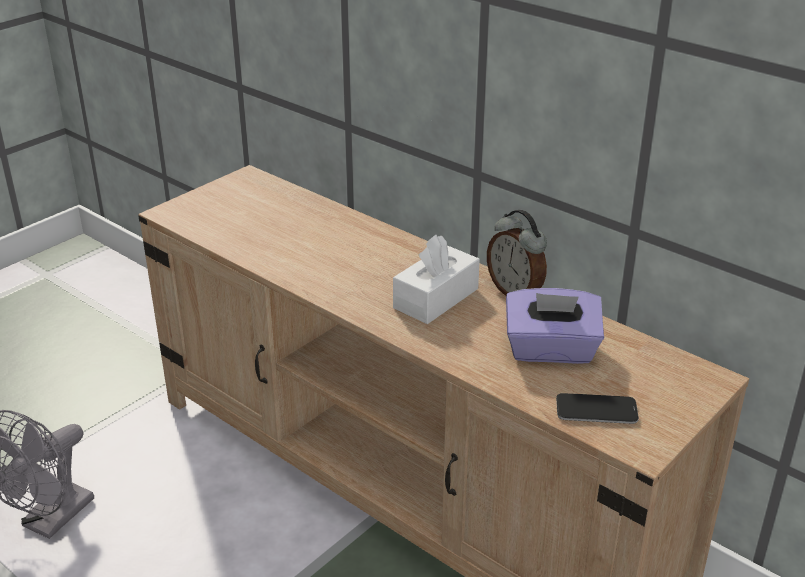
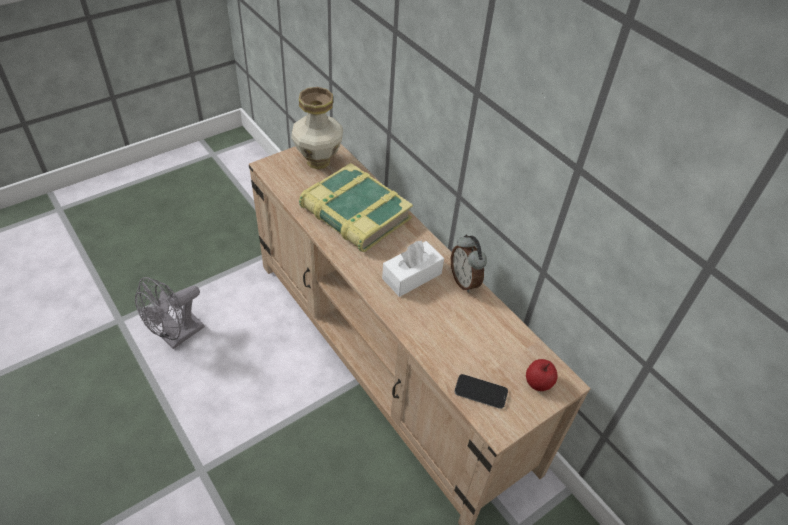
camera: 10 degrees right, 15 degrees up
(244, 196) = (318, 161): none -> vase
(322, 245) = (354, 214): none -> book
(551, 350) = (470, 336): purple tissue box -> none
(673, 385) = (538, 382): none -> apple

